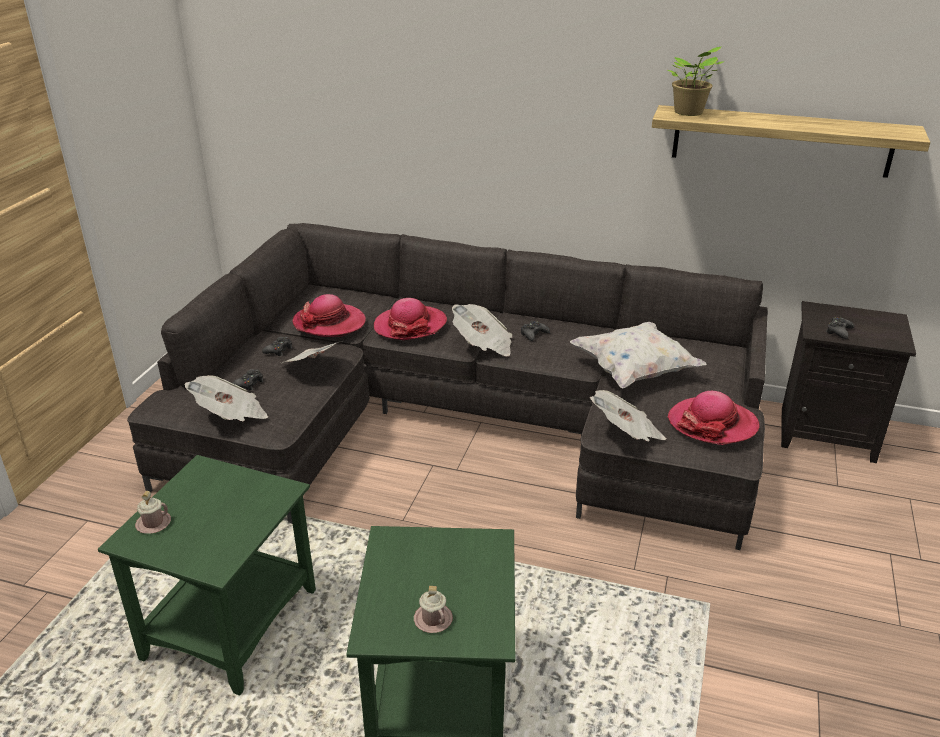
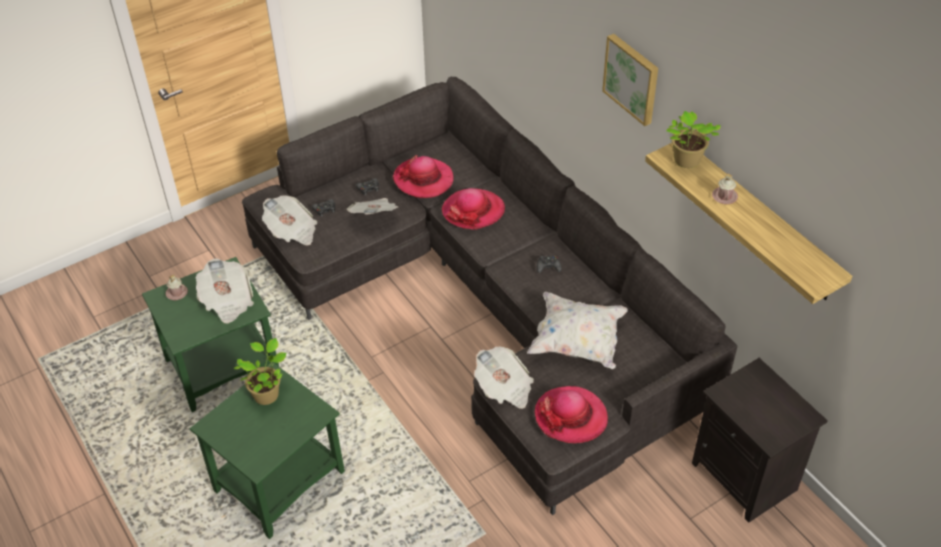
camera: 40 degrees right, 15 degrees up
(405, 558) = (267, 393): none -> potted plant
(433, 619) = (243, 437): pink mug -> pink mug (724, 196)
(483, 345) = (502, 257): newspaper -> newspaper (227, 301)
(575, 74) = (632, 78): none -> picture
(838, 331) = (740, 402): black game controller -> none

